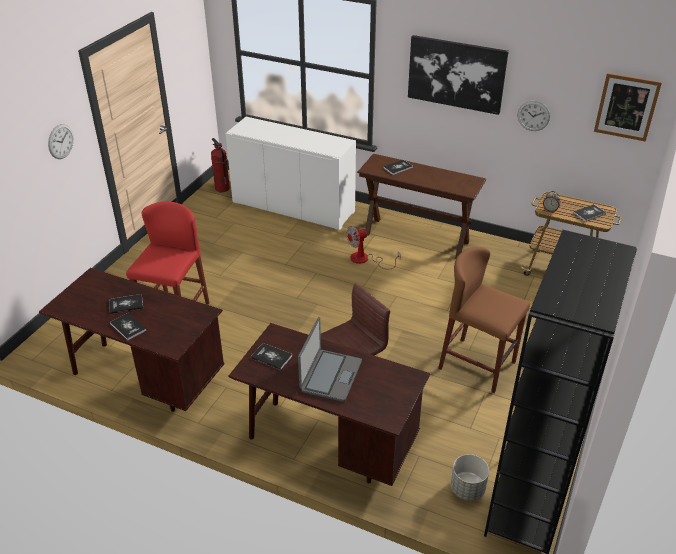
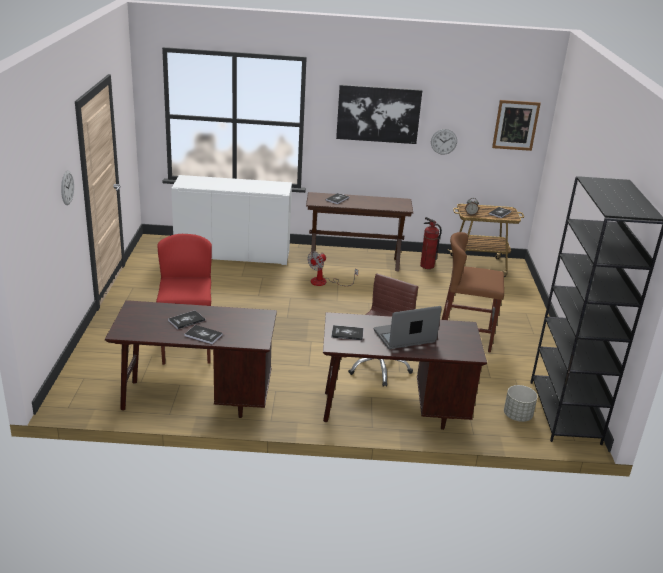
camera: 25 degrees left, 10 degrees down
(222, 188) = (155, 249): fire extinguisher -> fire extinguisher (427, 266)
(330, 376) = (404, 337): laptop -> laptop turned 105 degrees counterclockwise

